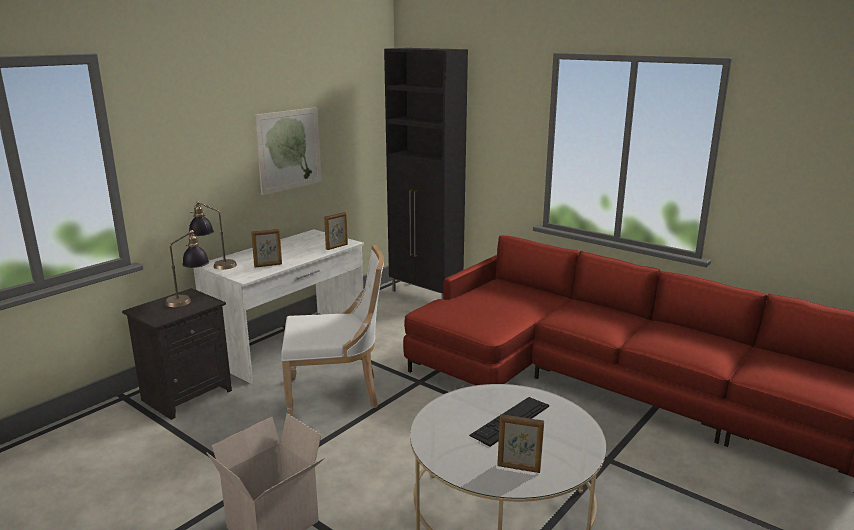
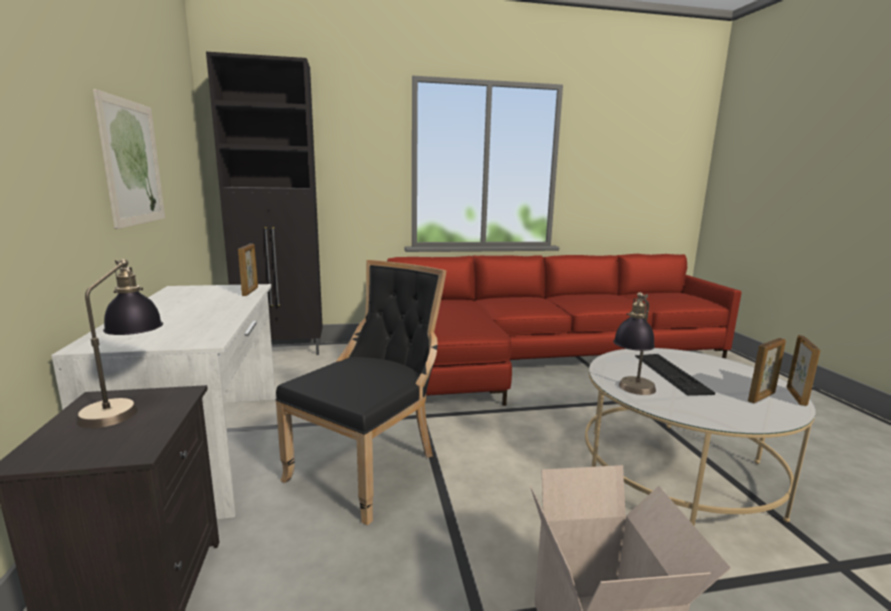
camera: 50 degrees left, 5 degrees down
(215, 265) = (105, 344): table lamp -> table lamp (632, 392)
(268, 265) = (205, 323): picture frame -> picture frame (796, 396)
(336, 394) = (369, 467): white chair -> black chair

